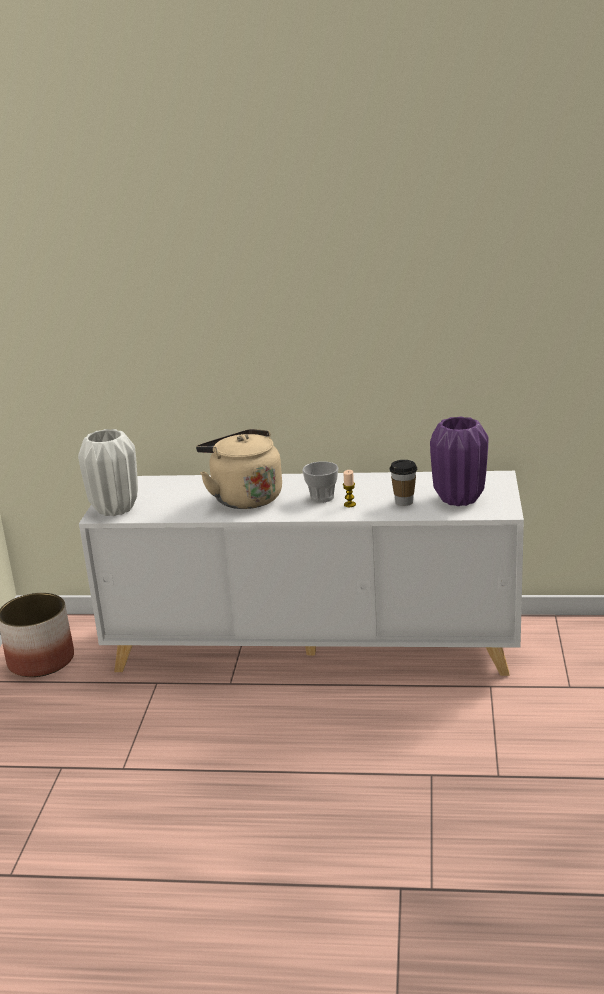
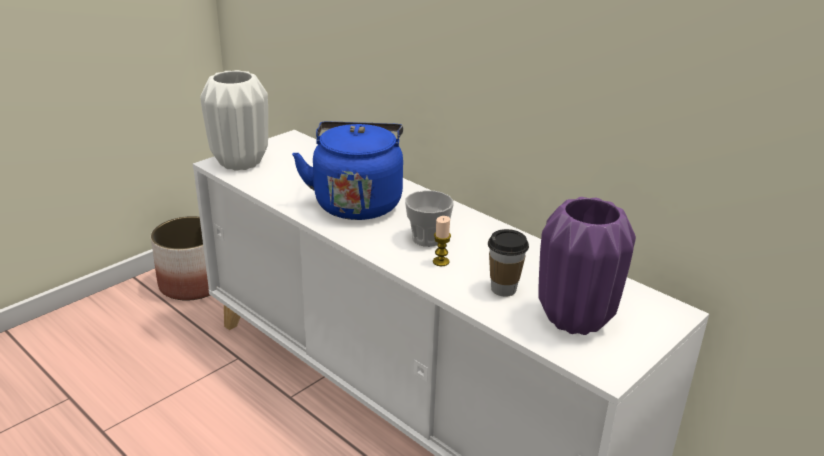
camera: 35 degrees right, 5 degrees up
(244, 497) = (357, 202): beige kettle -> blue kettle

